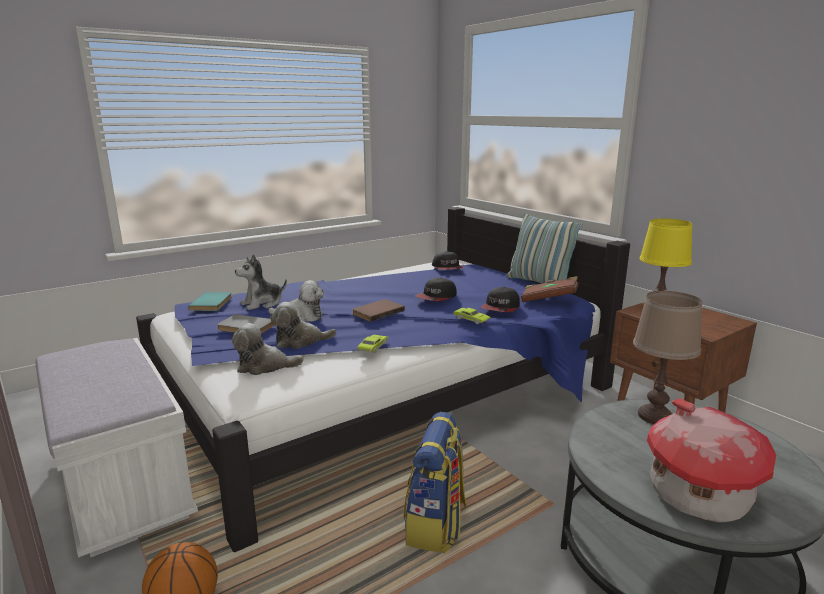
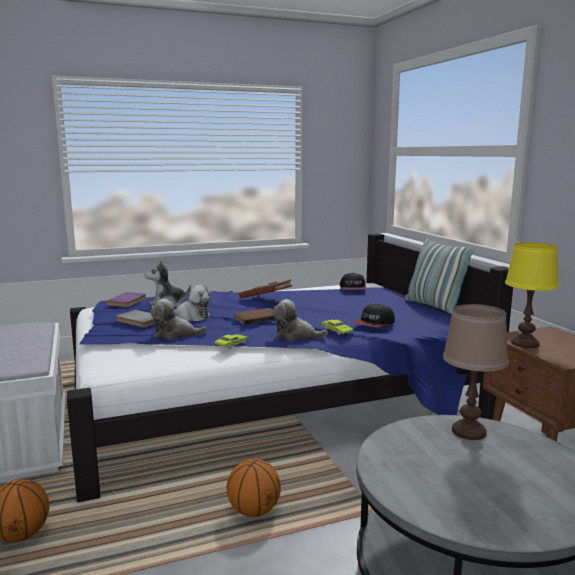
camera: 15 degrees right, 5 degrees down
(213, 303) = (128, 301): turquoise book -> purple book
(264, 366) = (135, 351): plush toy -> plush toy (295, 336)
(436, 297) = (320, 311): cap -> none
(436, 525) = (254, 511): backpack -> basketball
(549, 300) = (429, 321): brown book -> brown book (266, 299)
(696, 495) = (453, 500): toy house -> none

